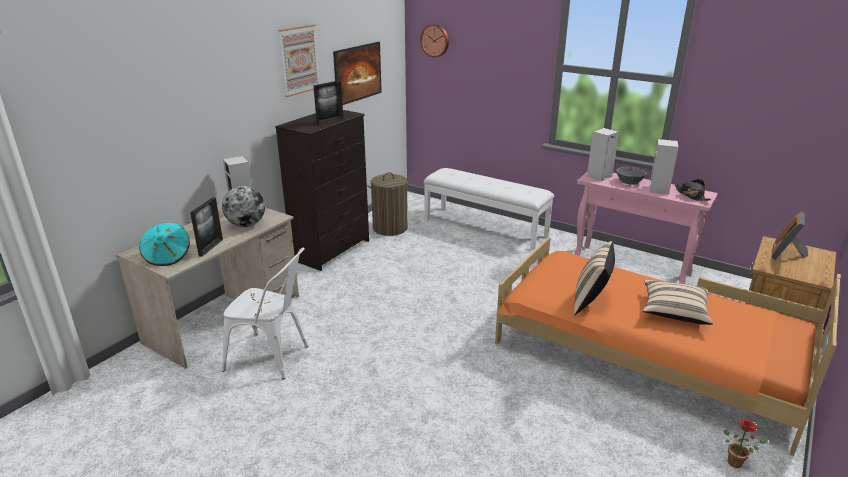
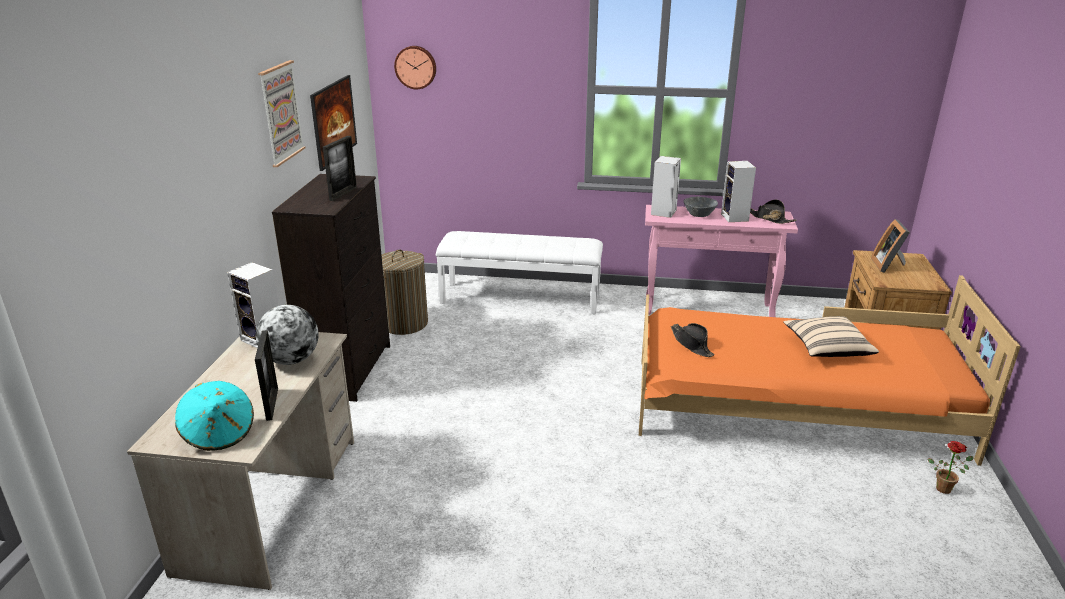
camera: 25 degrees left, 0 degrees up
(273, 357) = (386, 534): white chair -> none
(556, 281) = (692, 344): none -> black hat
(591, 302) = (744, 359): beige pillow -> none

